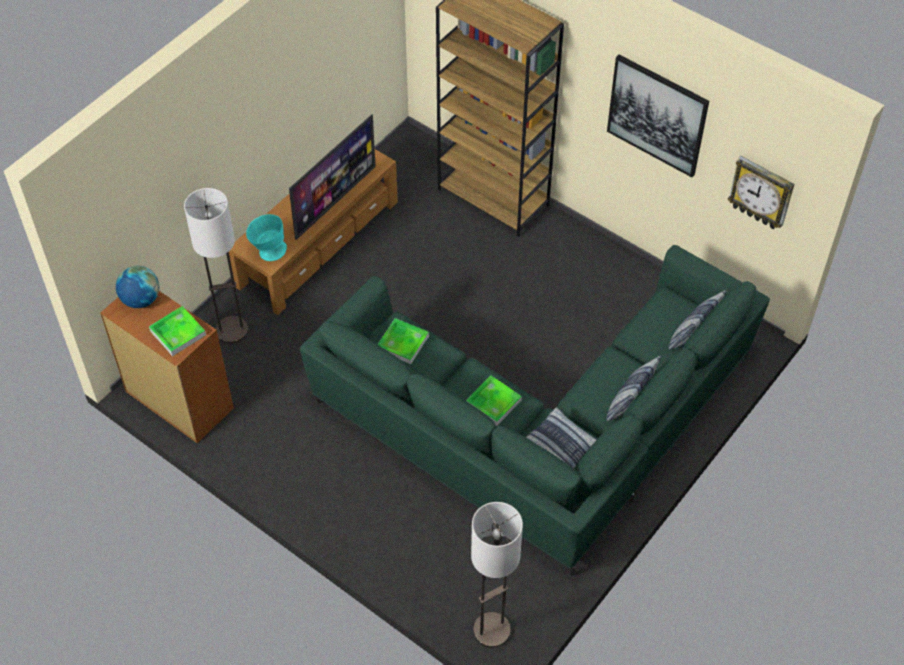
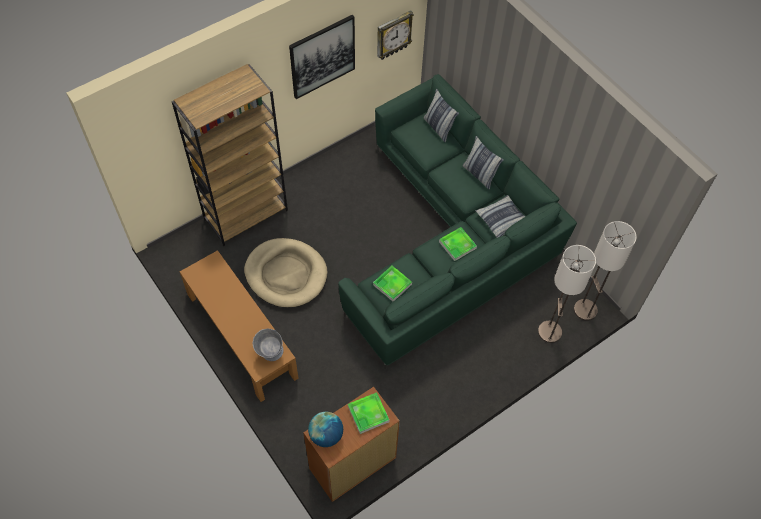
camera: 75 degrees left, 5 degrees up
(231, 330) = (301, 413): floor lamp -> floor lamp (550, 332)
(268, 251) = (270, 354): turquoise bowl -> grey bowl
(334, 201) = (240, 299): television -> none
(420, 262) = (286, 274): none -> beige dog bed

